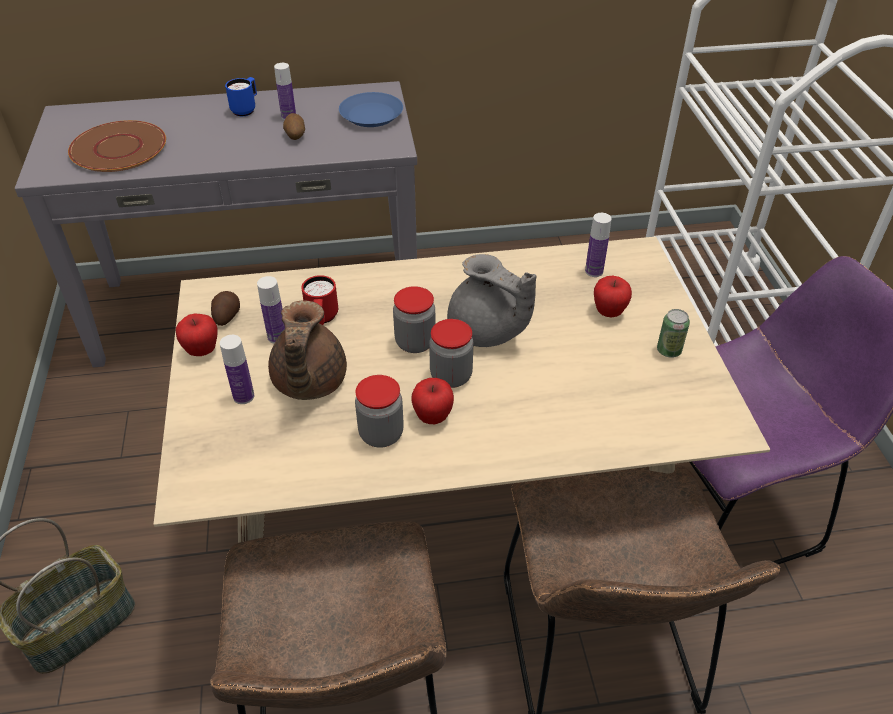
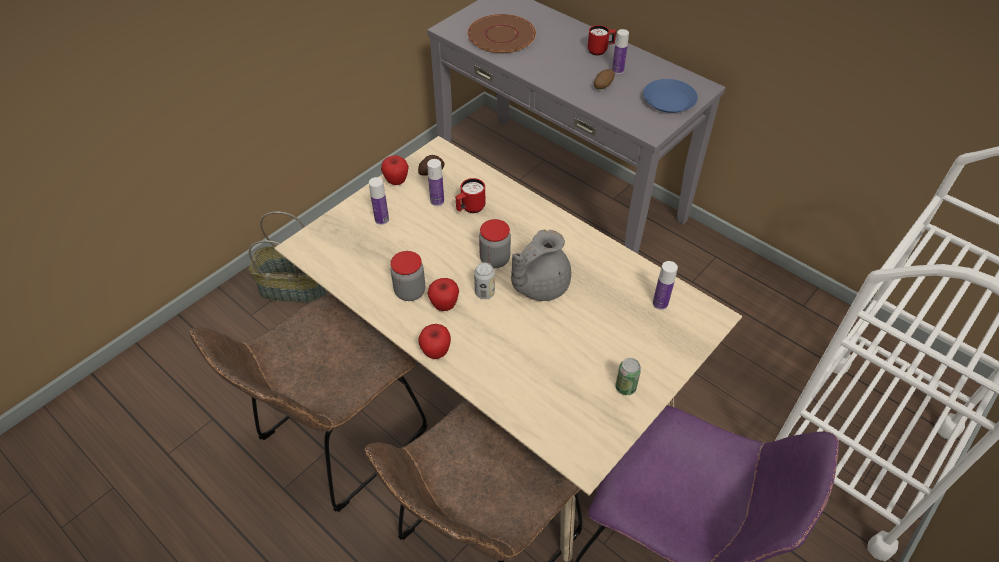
camera: 50 degrees right, 5 degrees up
(246, 109) = (600, 50): blue mug -> red mug
(308, 383) = (416, 237): brown teapot -> none
(451, 376) = (484, 293): jar -> can
(486, 332) = (539, 285): grey teapot -> grey teapot turned 45 degrees clockwise
(609, 312) = (627, 334): apple -> apple (436, 352)

